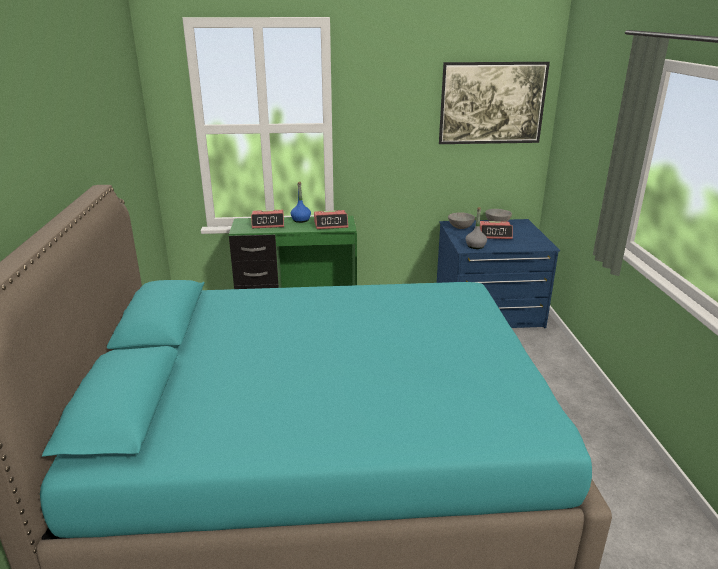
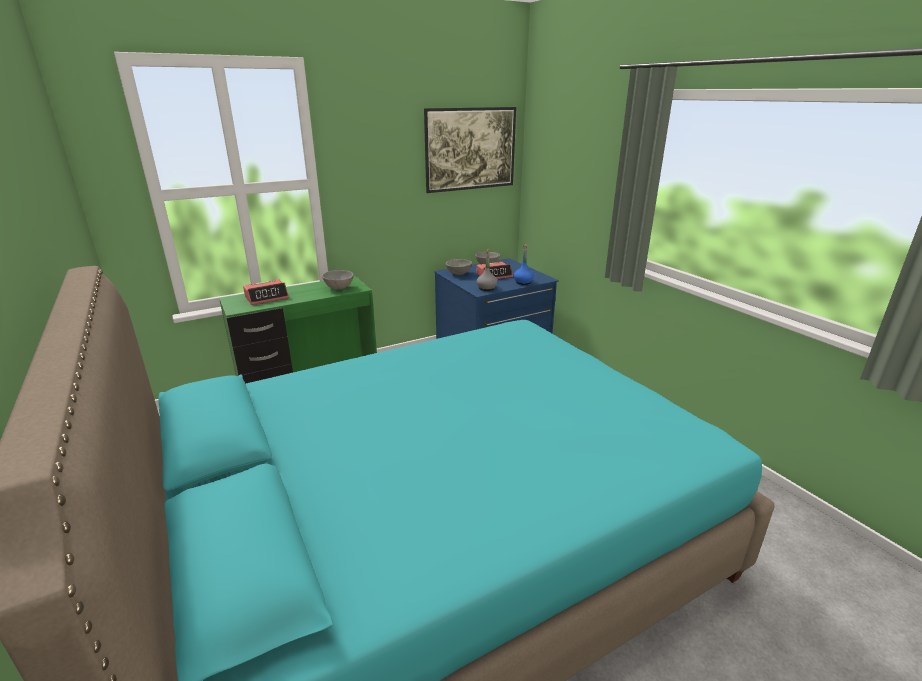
camera: 25 degrees left, 0 degrees up
(301, 220) = (302, 288): blue bottle -> blue bottle (523, 282)
(331, 224) = (339, 288): alarm clock -> grey bowl

